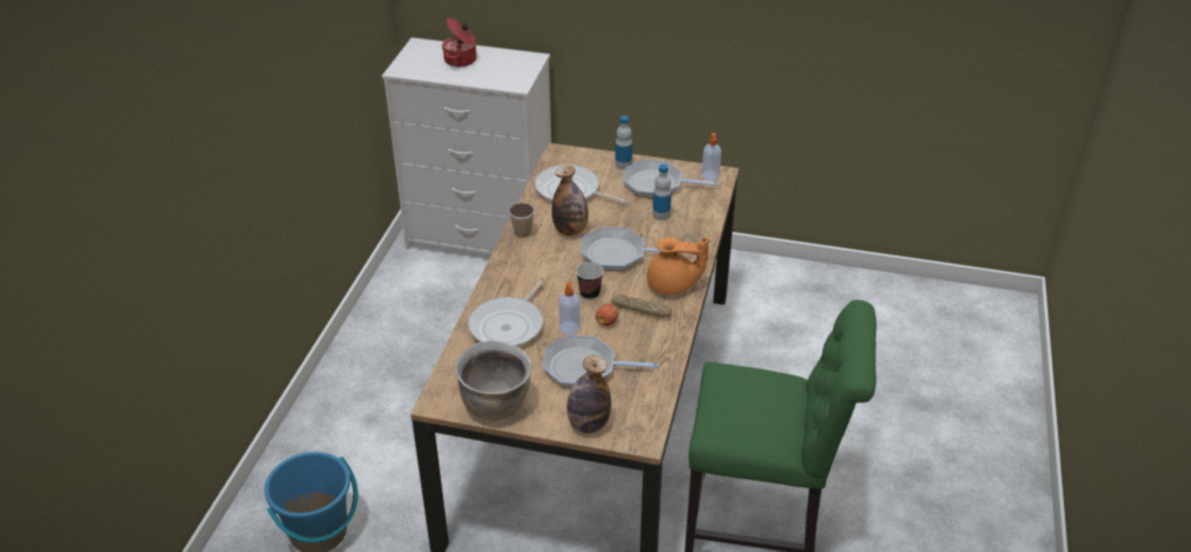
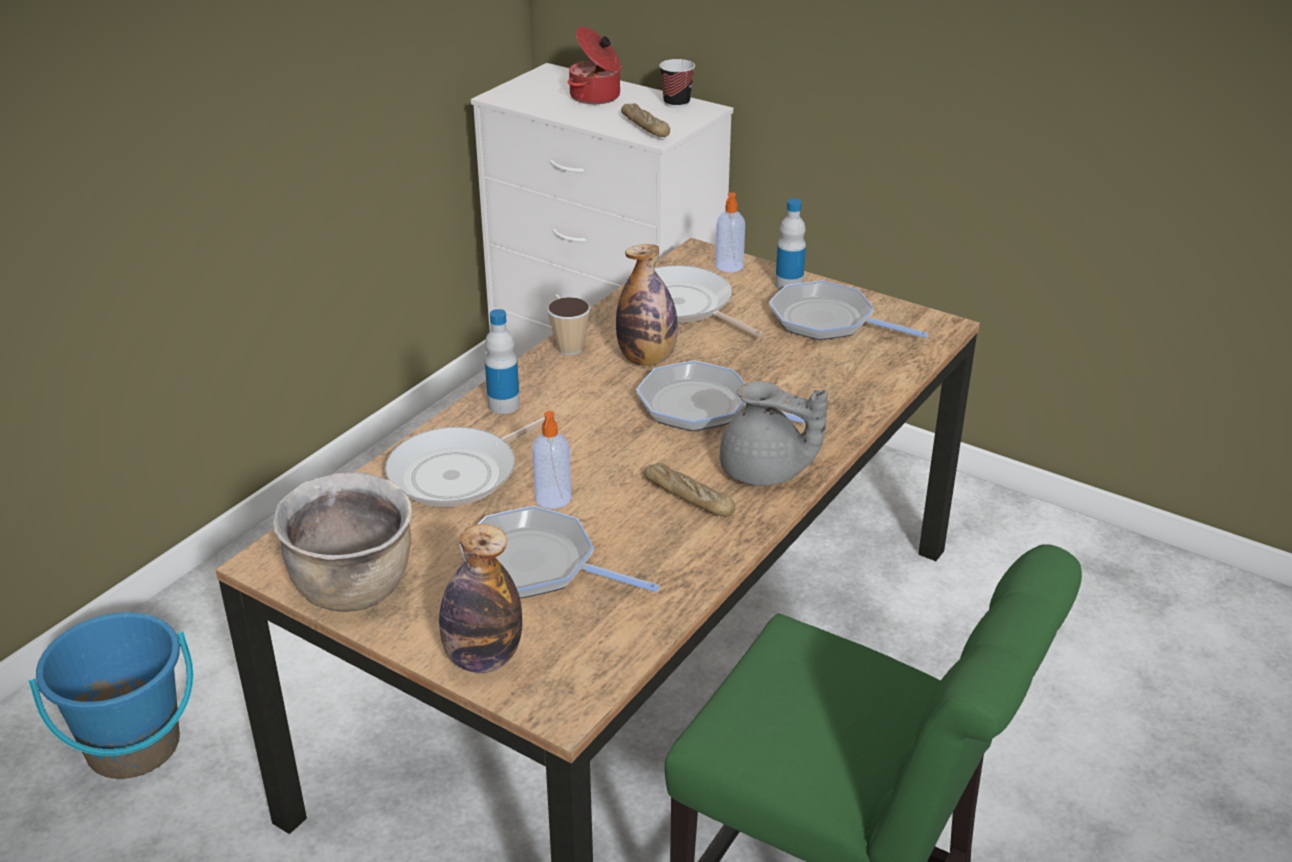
camera: 20 degrees right, 5 degrees down
(506, 79) = (645, 127): none -> bread
(589, 294) = (619, 455): cup -> cup (676, 103)
(607, 322) = (620, 503): apple -> none
(661, 215) = (808, 365): bottle -> bottle (504, 405)
(673, 286) = (765, 473): orange teapot -> grey teapot
(710, 176) = (924, 325): soap dispenser -> soap dispenser (728, 266)

